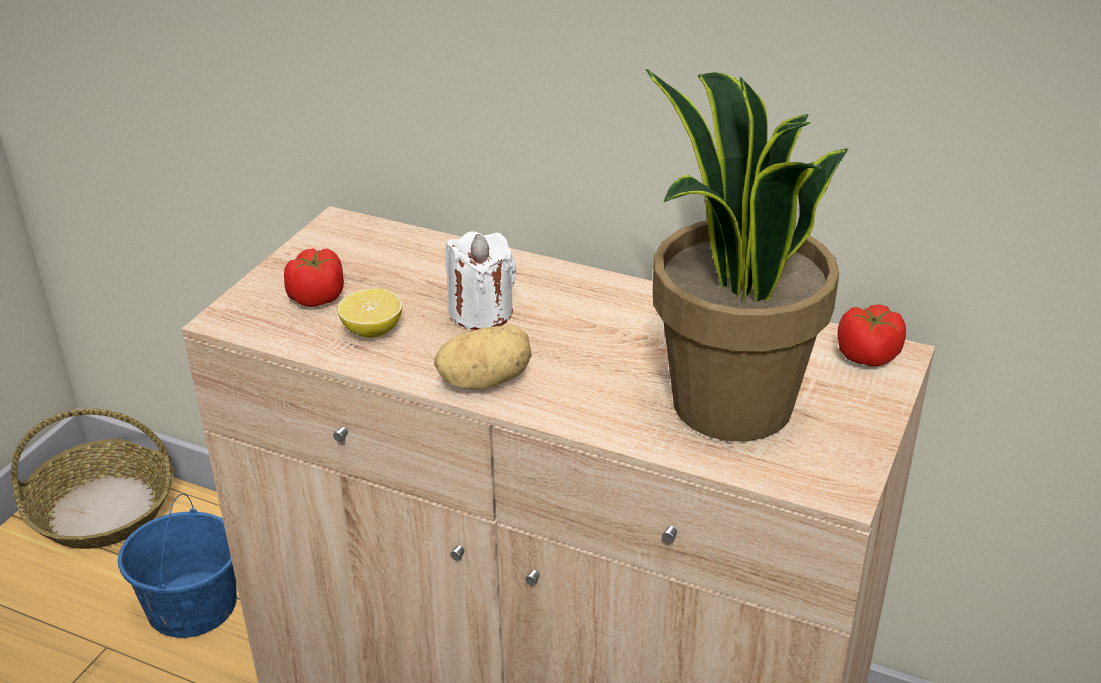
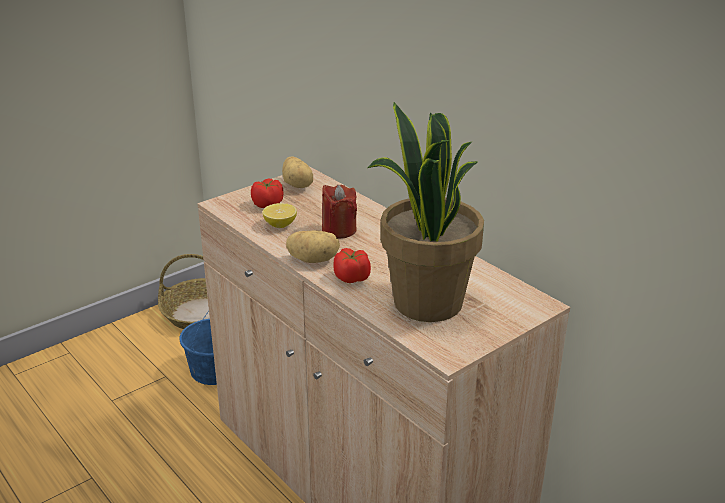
camera: 25 degrees right, 5 degrees down
(340, 246) = (298, 185): none -> potato
(481, 313) = (339, 230): white candle -> red candle
(868, 356) = (525, 301): tomato -> tomato (352, 278)

